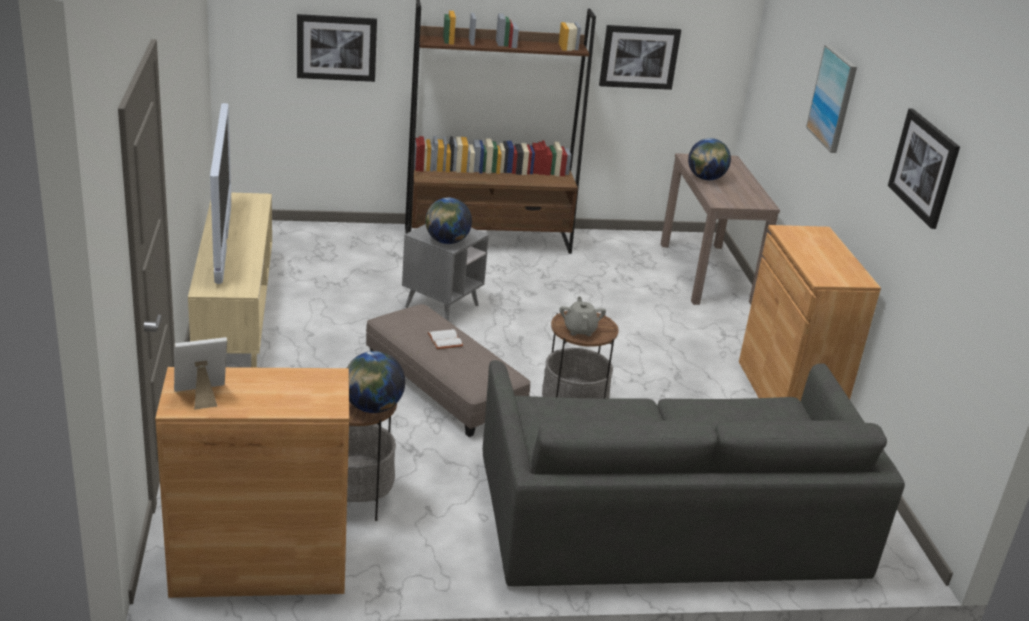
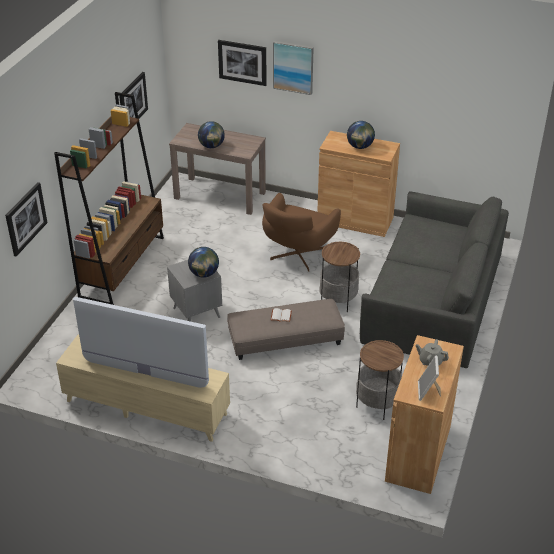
camera: 60 degrees left, 10 degrees up
(372, 407) = (391, 351): globe -> globe (360, 147)
(580, 330) = (344, 256): grey teapot -> grey teapot (430, 361)
(640, 359) = (296, 256): none -> brown armchair
(924, 167) = (409, 80): picture -> picture (242, 62)

